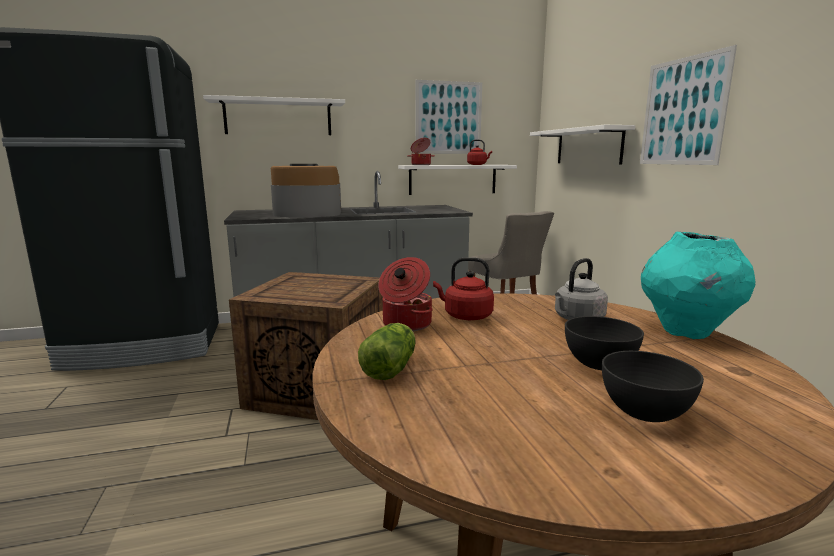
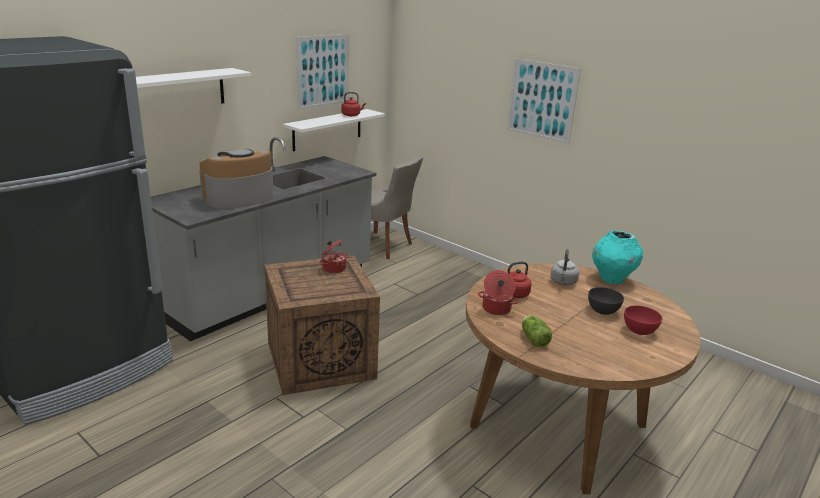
camera: 35 degrees left, 10 degrees up
(421, 165) = (307, 123): cooking pot -> cooking pot (333, 268)
(588, 146) = (453, 103): white shelf -> none
(643, 412) = (639, 331): grey bowl -> red bowl

